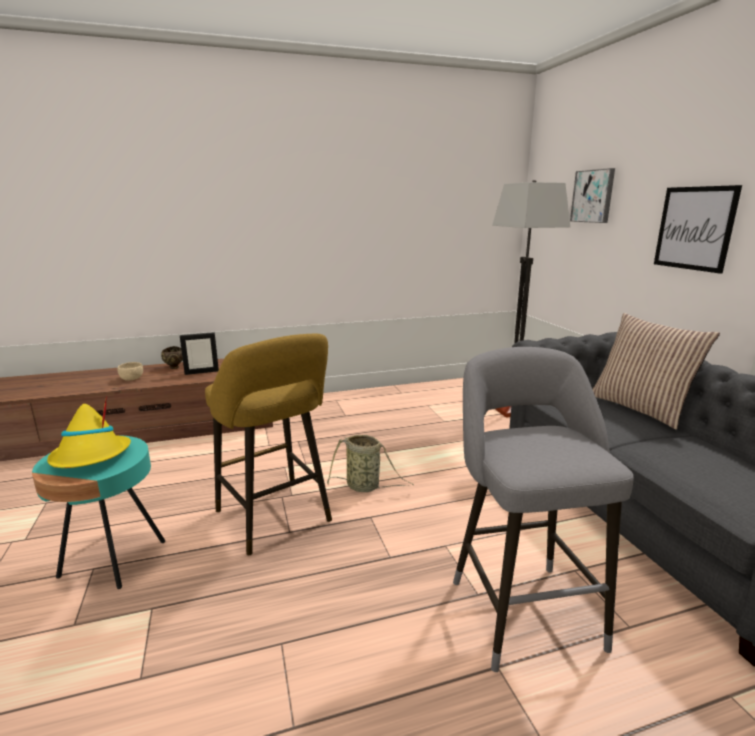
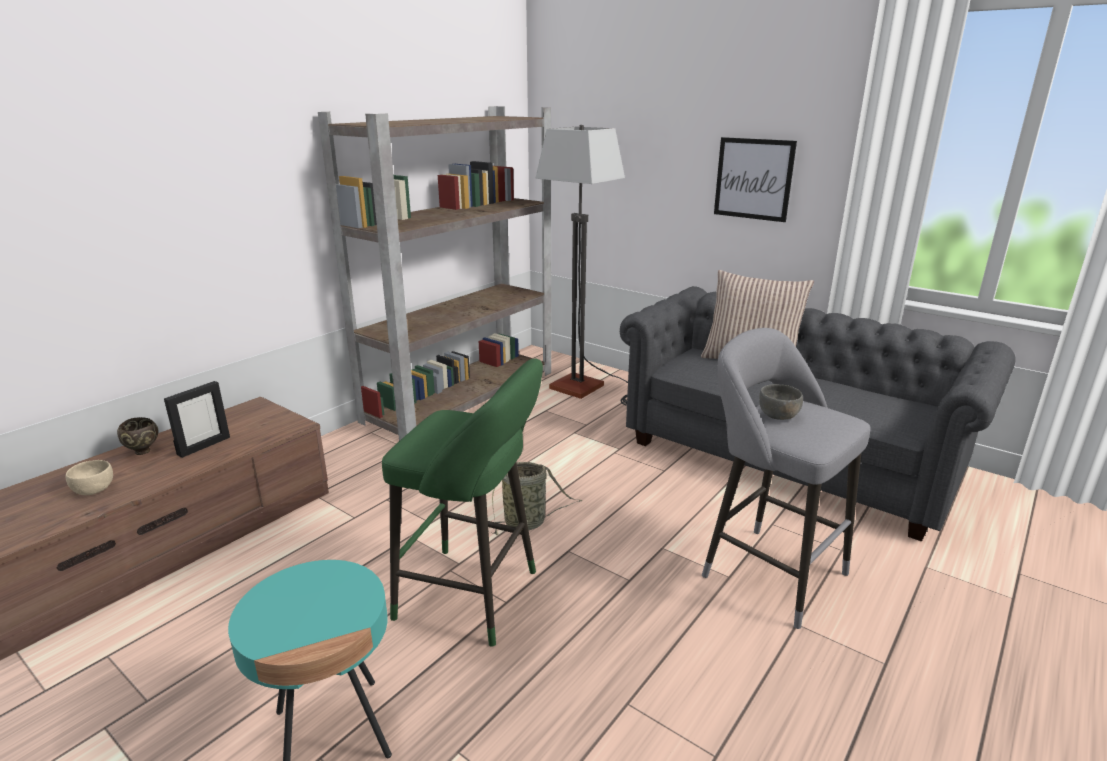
camera: 35 degrees left, 5 degrees up
(91, 457) = (307, 607): yellow hat -> none
(276, 519) = (475, 596): yellow stool -> green stool
(419, 393) = (462, 395): none -> brown bookcase
(526, 437) = (778, 415): none -> grey bowl
(593, 196) = (629, 139): picture -> none

